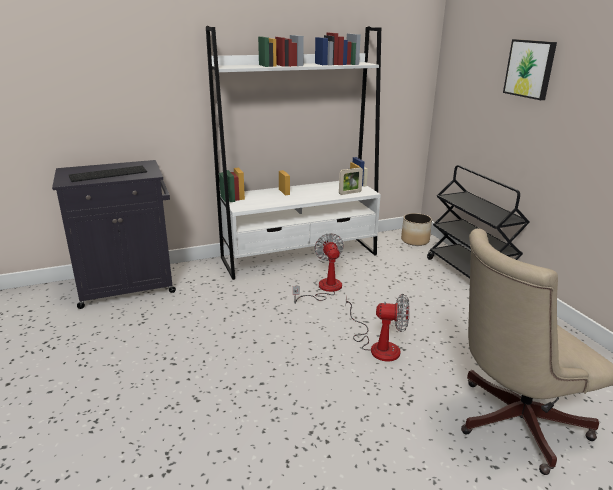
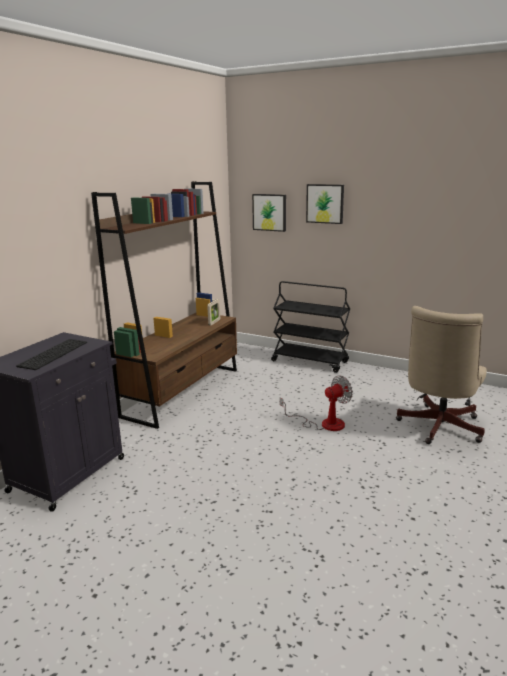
camera: 40 degrees left, 5 degrees down
(300, 256) = (183, 392): white bookcase -> brown bookcase
(324, 289) = (237, 406): fan -> none
(415, 240) = (247, 352): planter -> none
(472, 75) = (269, 212): none -> picture

